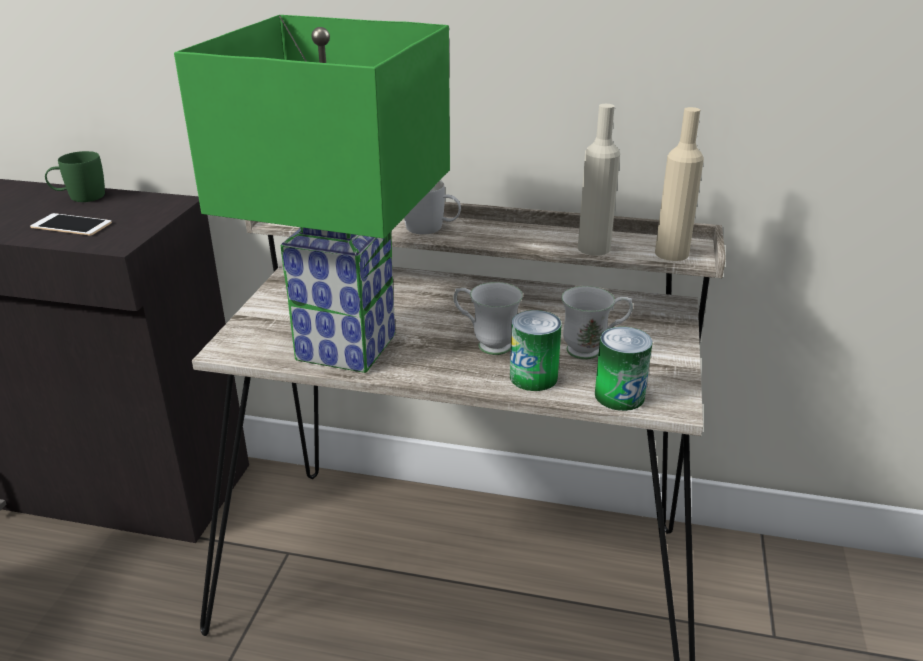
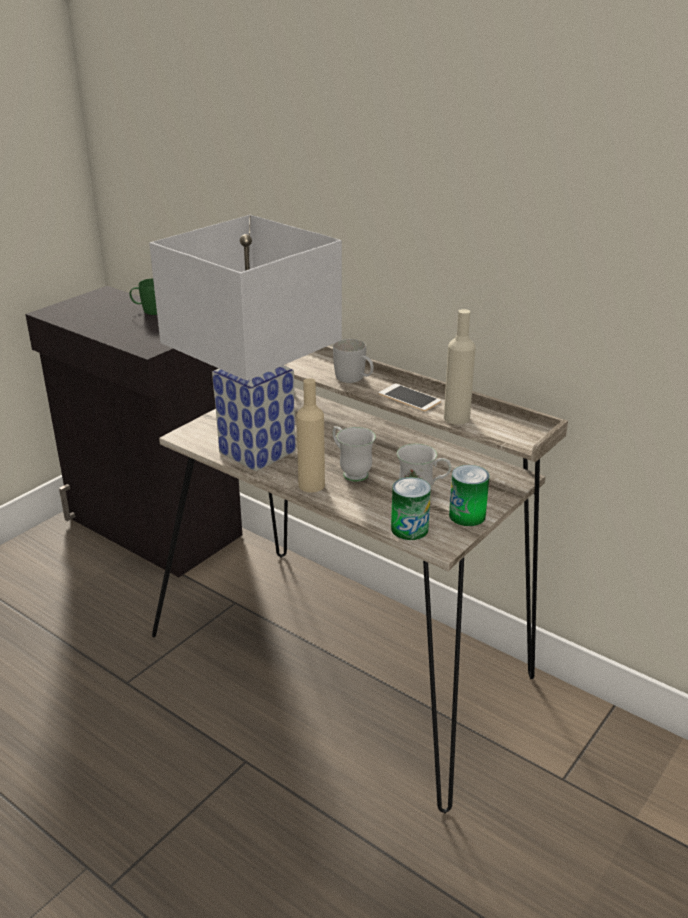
camera: 25 degrees right, 0 degrees up
(71, 225) = (131, 330): phone -> phone (409, 398)
(347, 349) = (257, 453): green table lamp -> white table lamp
(533, 377) = (362, 502): can -> can (467, 515)
(671, 253) = (512, 435): beige bottle -> beige bottle (311, 485)

